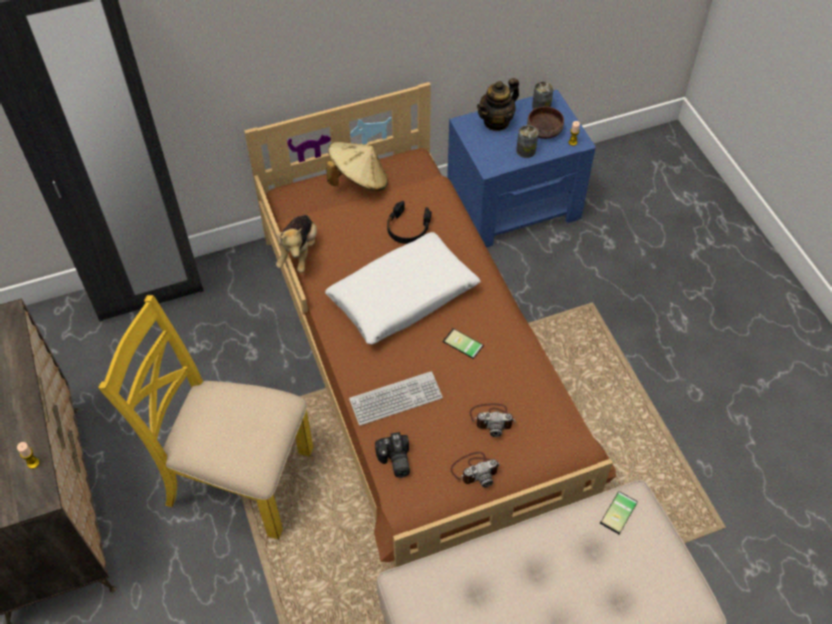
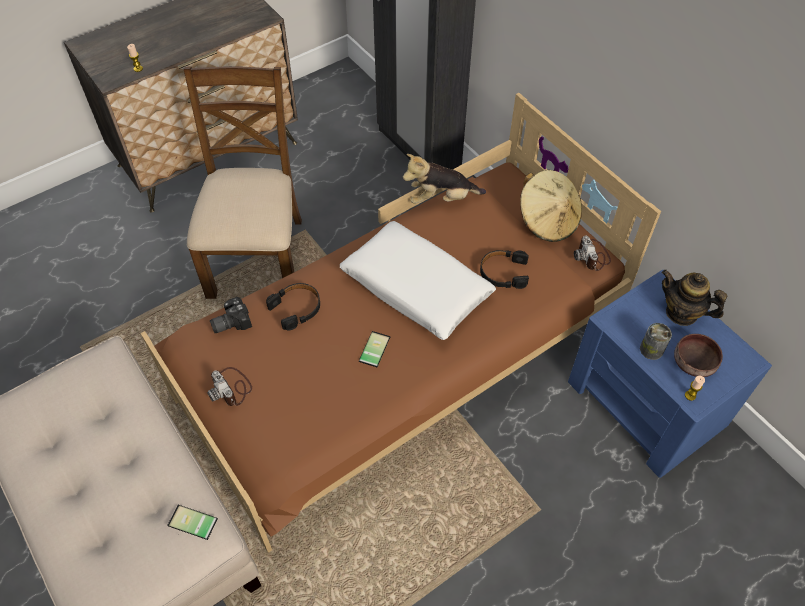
camera: 75 degrees right, 0 degrees up
(237, 477) = (258, 256): yellow chair -> brown chair
(396, 399) = (296, 308): keyboard -> black headphones
(492, 419) = (291, 392): camera -> camera (592, 256)
(541, 106) = (732, 353): can -> none

